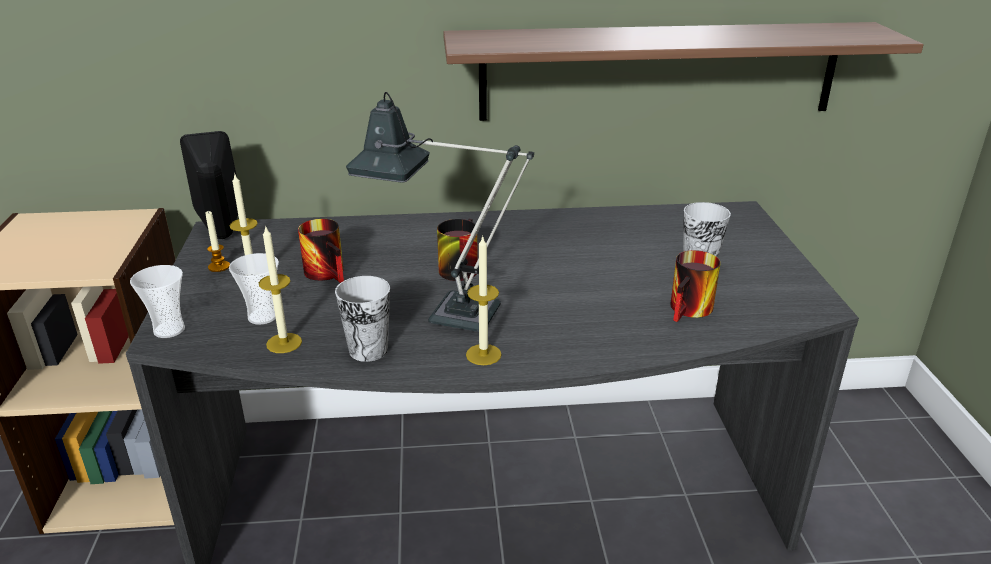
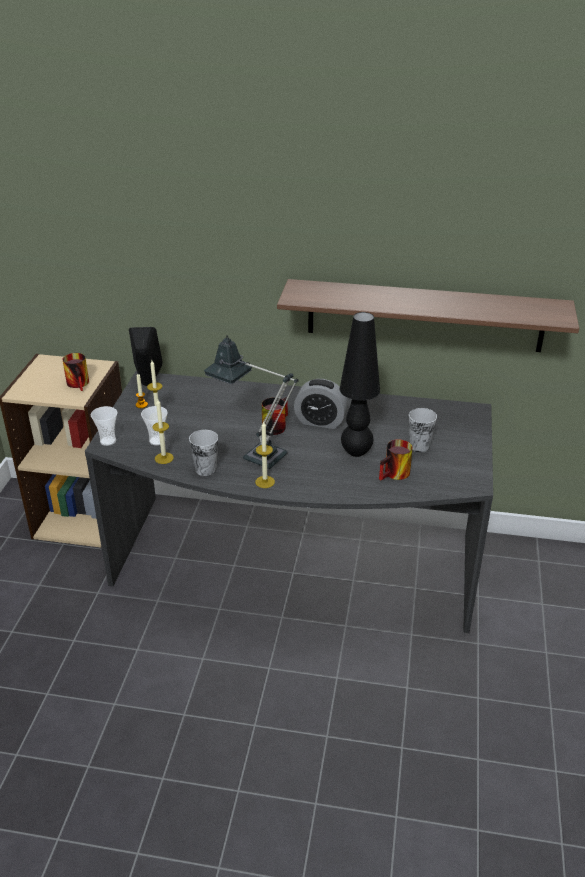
camera: 15 degrees right, 5 degrees up
(330, 272) = (201, 418): mug -> mug (80, 383)
(528, 253) = (320, 421): none -> alarm clock
(609, 287) = (356, 452): none -> black table lamp

